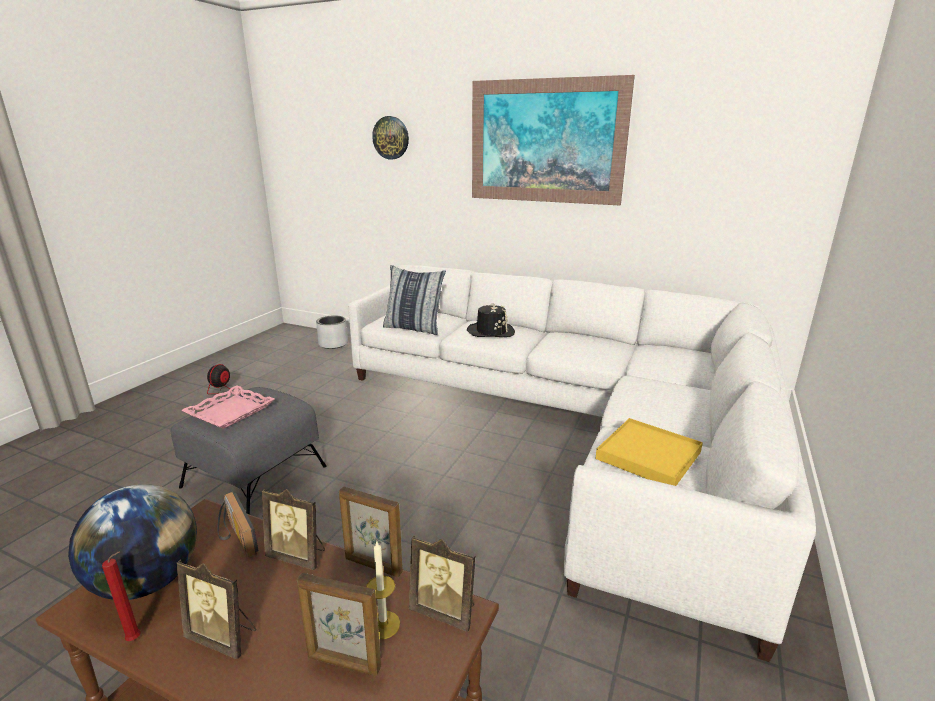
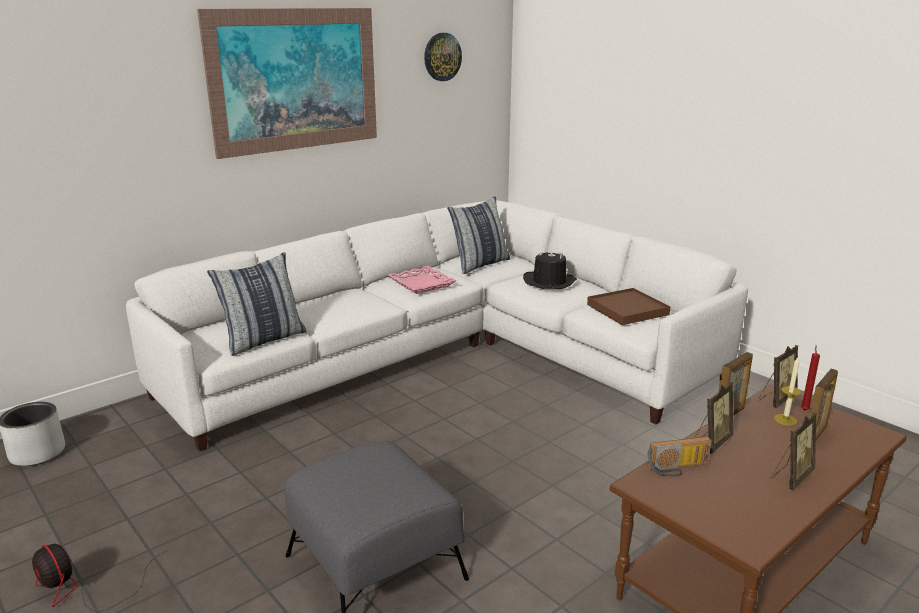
camera: 65 degrees left, 0 degrees up
(136, 639) = (789, 514): red candle -> red candle (804, 409)
(148, 581) = (726, 511): globe -> none
(230, 412) = (374, 488): pink tray -> pink tray (422, 284)
(391, 138) = (69, 91): wall clock -> wall clock (442, 57)
(491, 332) = (341, 305): black hat -> black hat (549, 282)
(648, 455) = (627, 310): yellow tray -> brown tray
(660, 358) = (480, 264): none -> pillow

